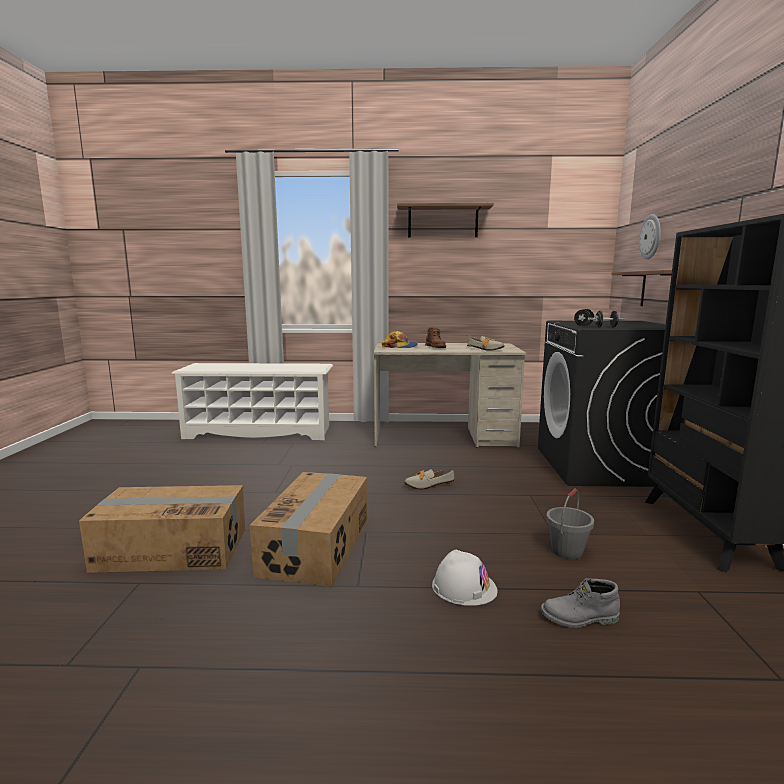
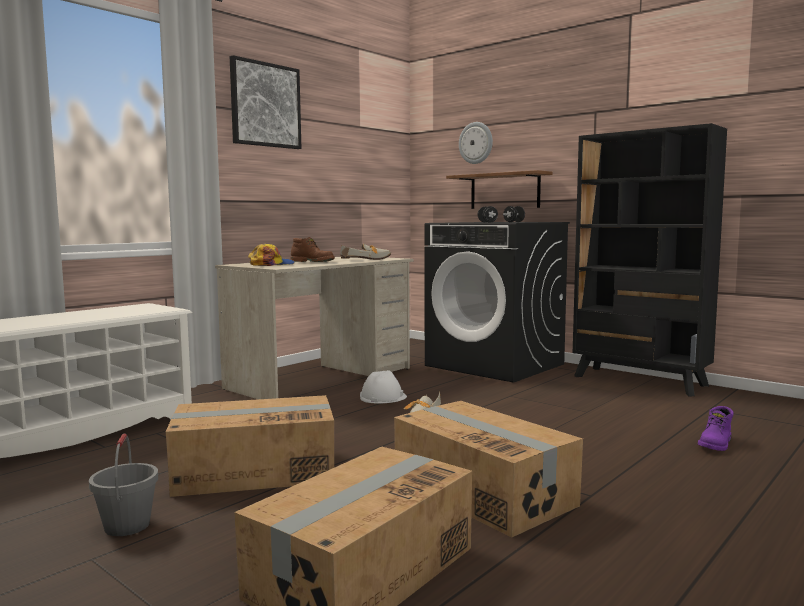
camera: 50 degrees left, 5 degrees down
(271, 480) = (254, 471): none -> cardboard box
(443, 222) = (265, 105): brown shelf -> picture
(464, 587) = (637, 460): white hard hat -> white hard hat (383, 397)
(566, 551) = (619, 417): grey bucket -> grey bucket (126, 526)
(579, 618) = (716, 444): grey boot -> purple boot

